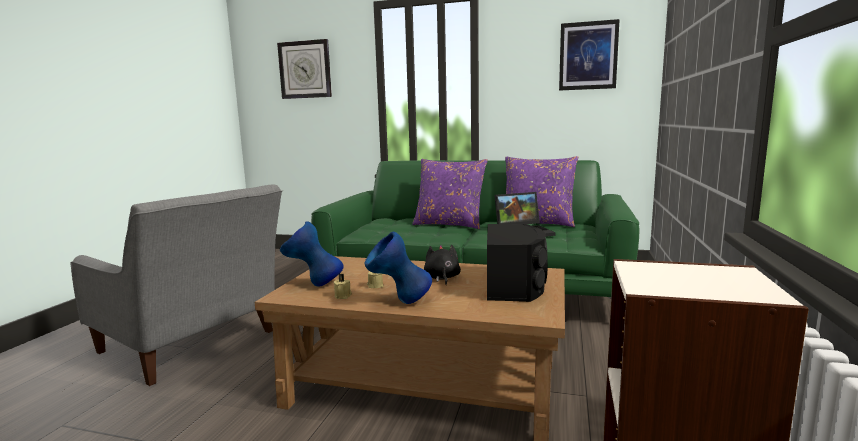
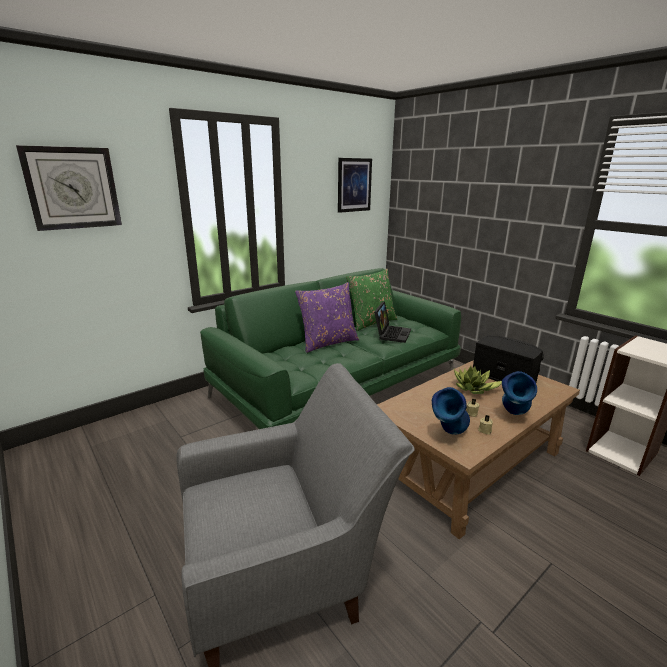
camera: 55 degrees left, 10 degrees up
(442, 278) = (473, 389): black plush toy -> potted plant
(538, 223) = (371, 322): purple pillow -> green pillow

